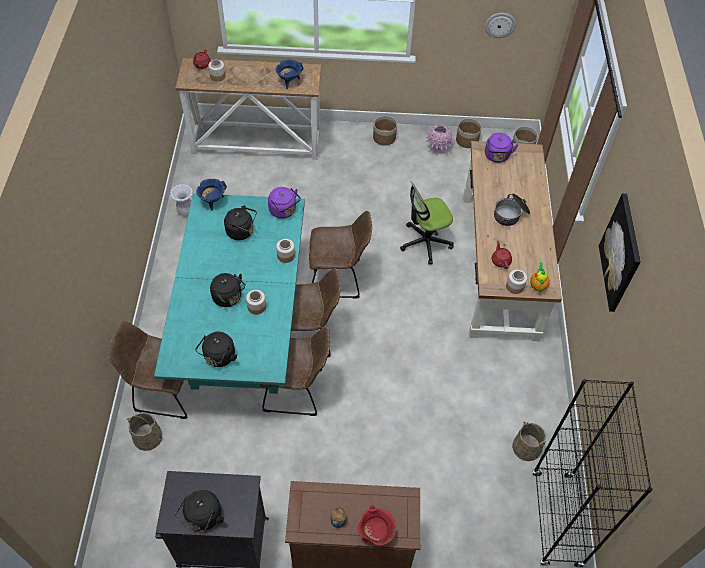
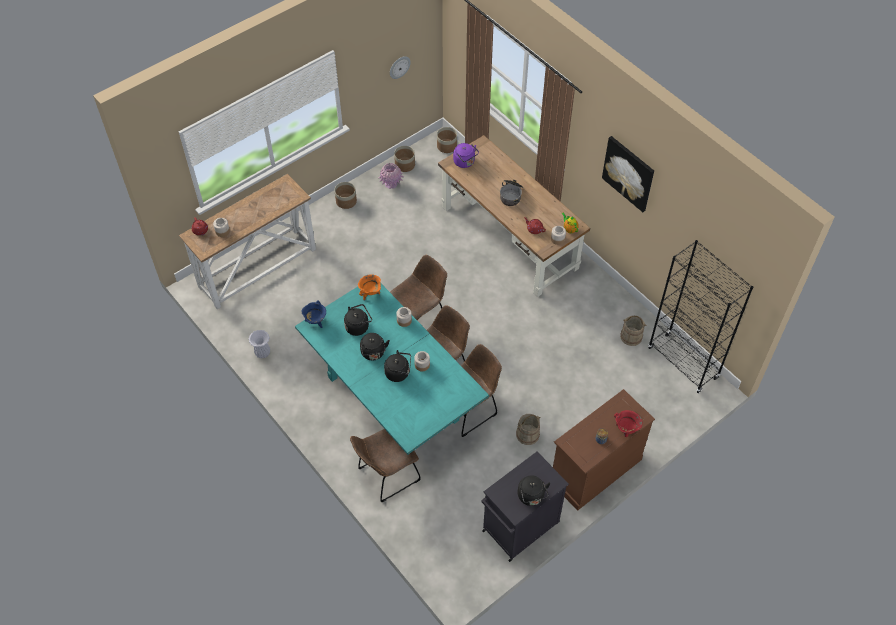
camera: 40 degrees left, 0 degrees up
(147, 437) = (407, 510): beige bucket -> beige bucket (527, 434)
(219, 358) = (434, 411): black kettle -> black kettle (373, 353)
(284, 211) = (370, 293): purple kettle -> orange cooking pot
(289, 81) = (279, 201): blue cooking pot -> none
(425, 242) = (449, 255): office chair -> none

